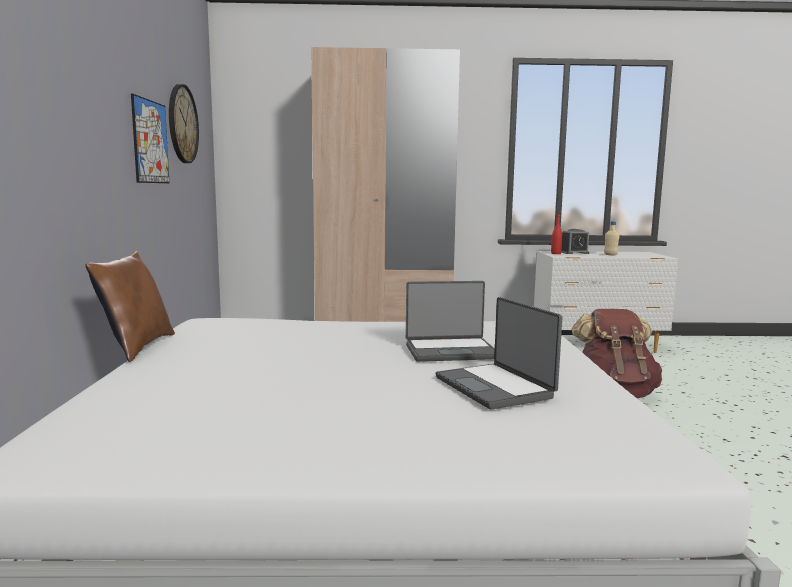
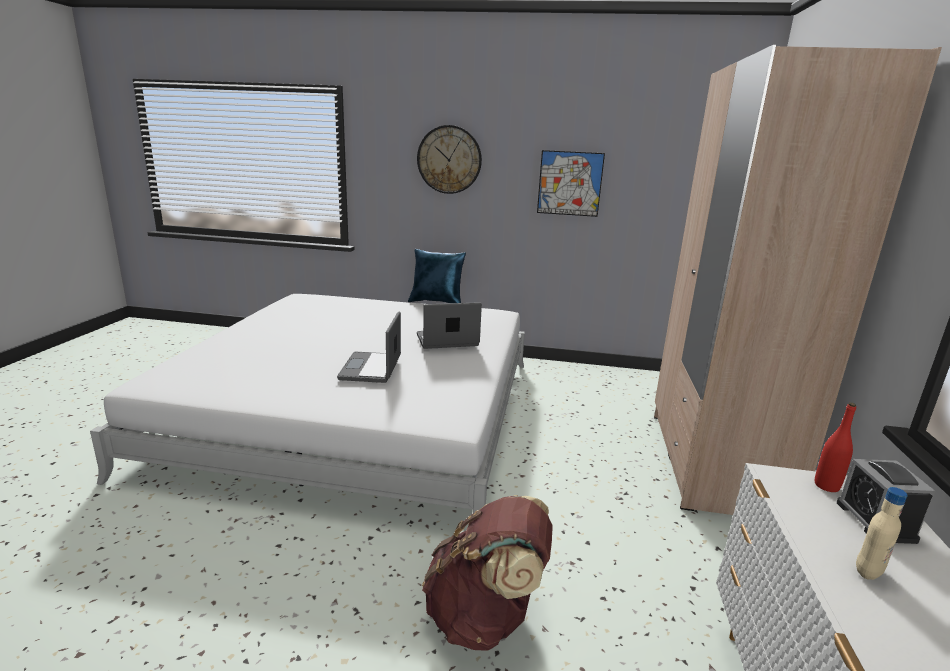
camera: 100 degrees right, 10 degrees up
(137, 347) = (437, 302): brown pillow -> blue pillow
(182, 124) = (650, 166): wall clock -> wall clock (449, 159)
(495, 387) = (283, 366): laptop -> laptop (447, 341)

